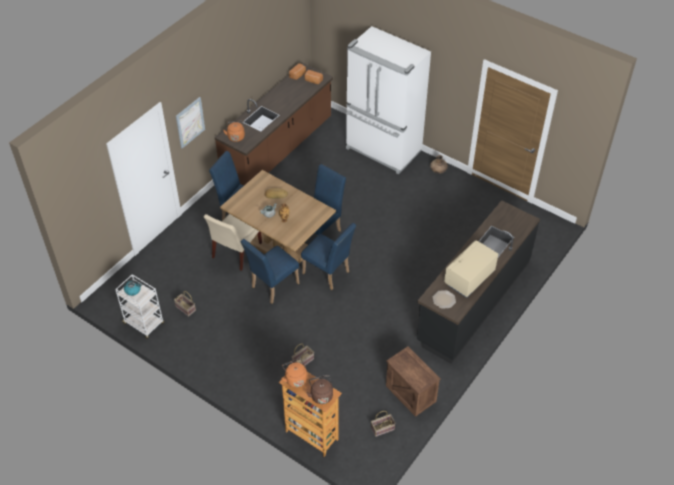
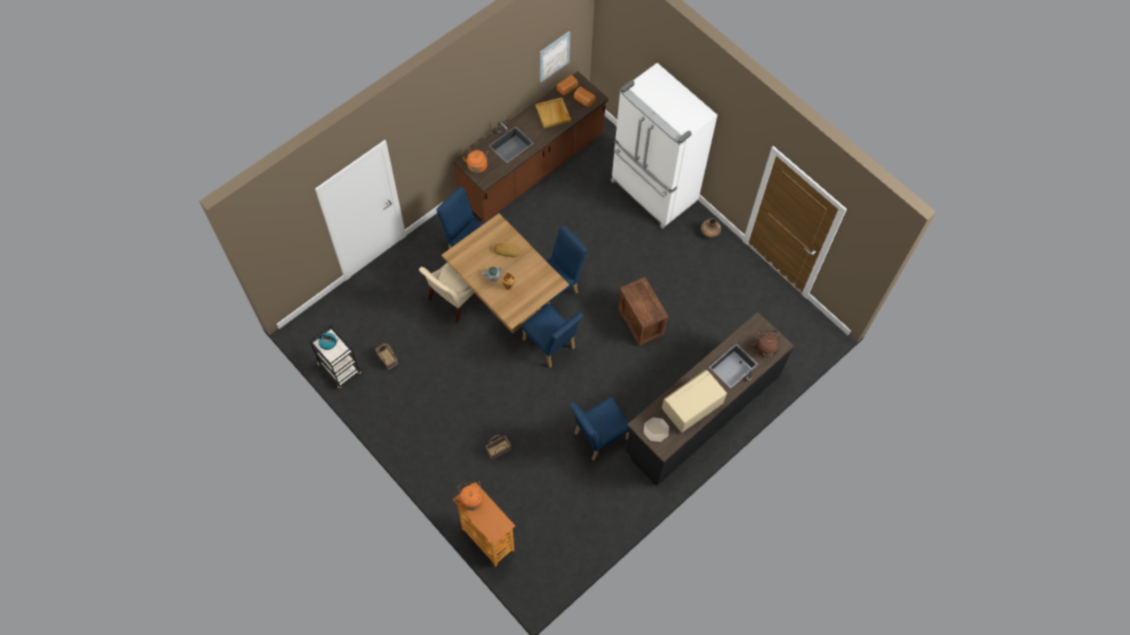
camera: 10 degrees right, 15 degrees up
(144, 324) = (340, 370): white cart -> black cart
(190, 122) = (422, 152): picture -> picture (554, 56)
(272, 287) = (486, 350): blue chair -> blue chair (597, 438)
(290, 93) = (553, 114): none -> beige tray
(321, 395) = (493, 523): brown kettle -> brown kettle (765, 347)
(382, 429) = (563, 548): basket -> none
(411, 393) = (604, 513): crate -> crate (641, 322)

